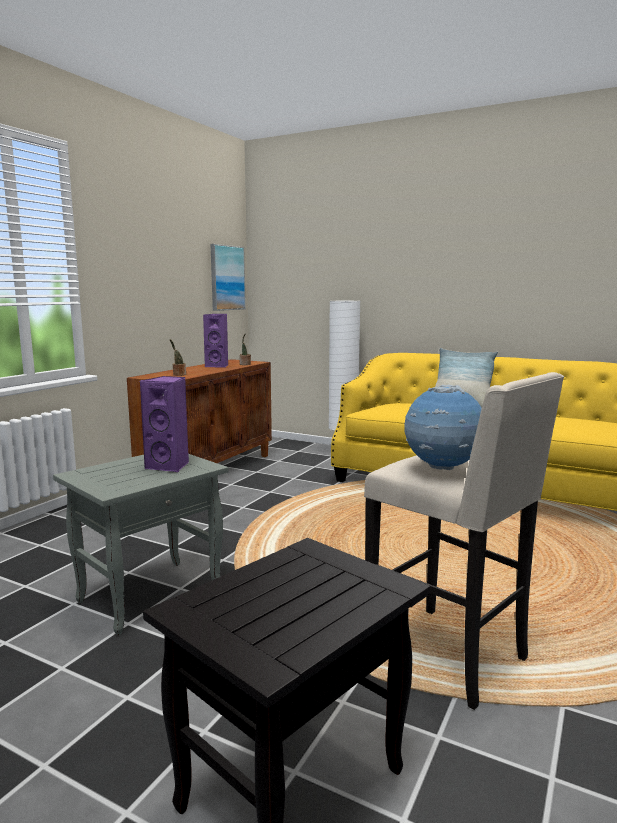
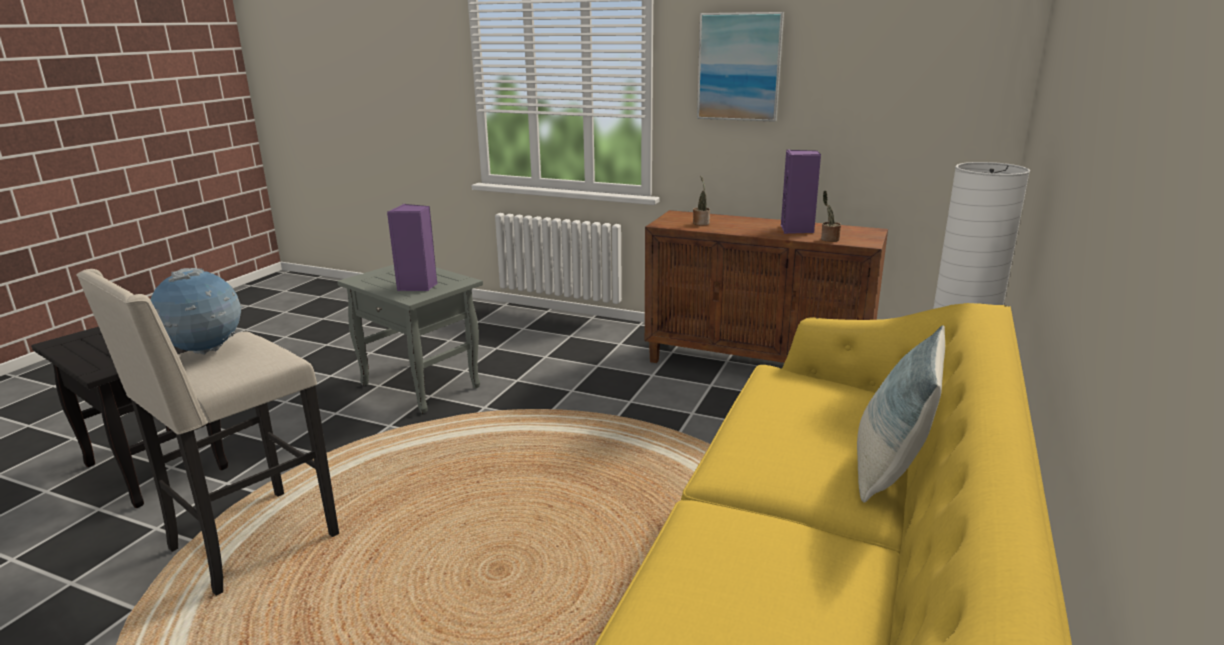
camera: 85 degrees right, 10 degrees up
(227, 278) = (957, 90): picture -> picture (739, 67)

